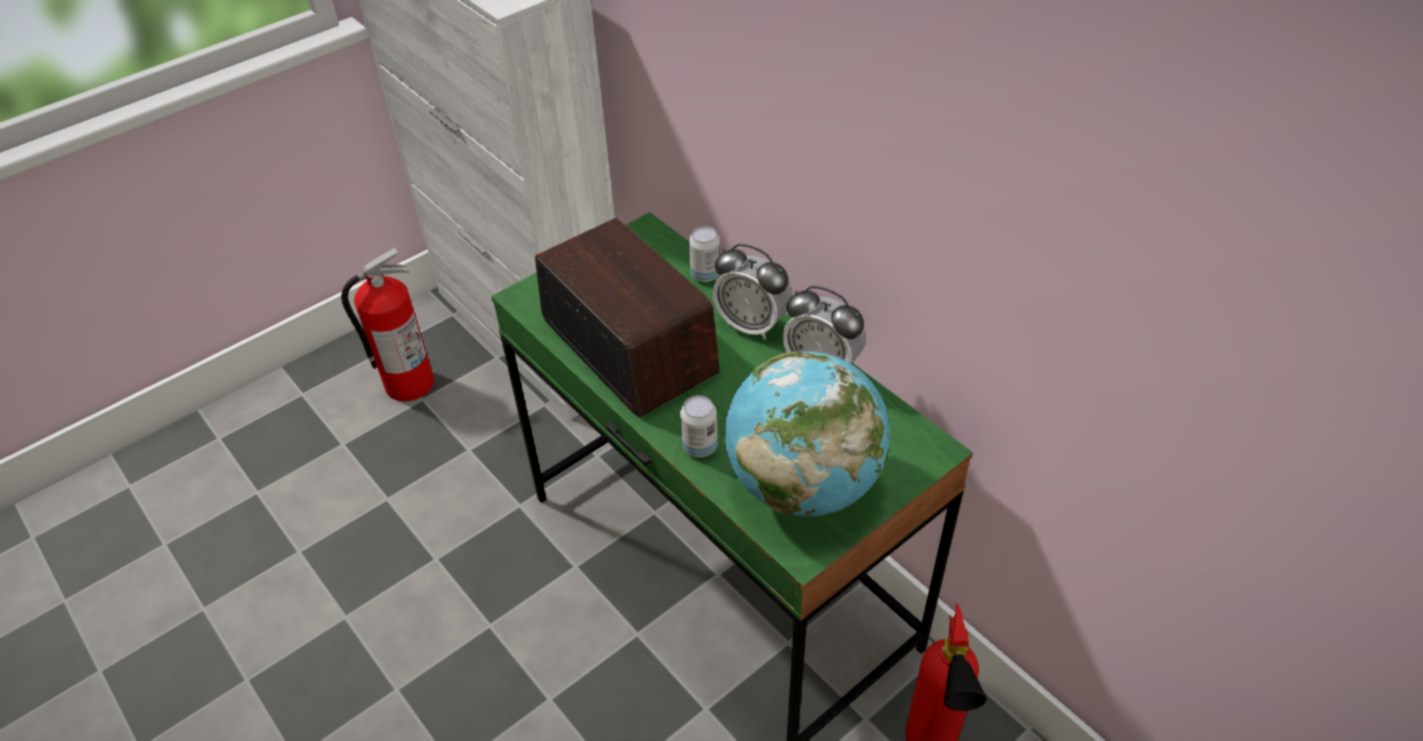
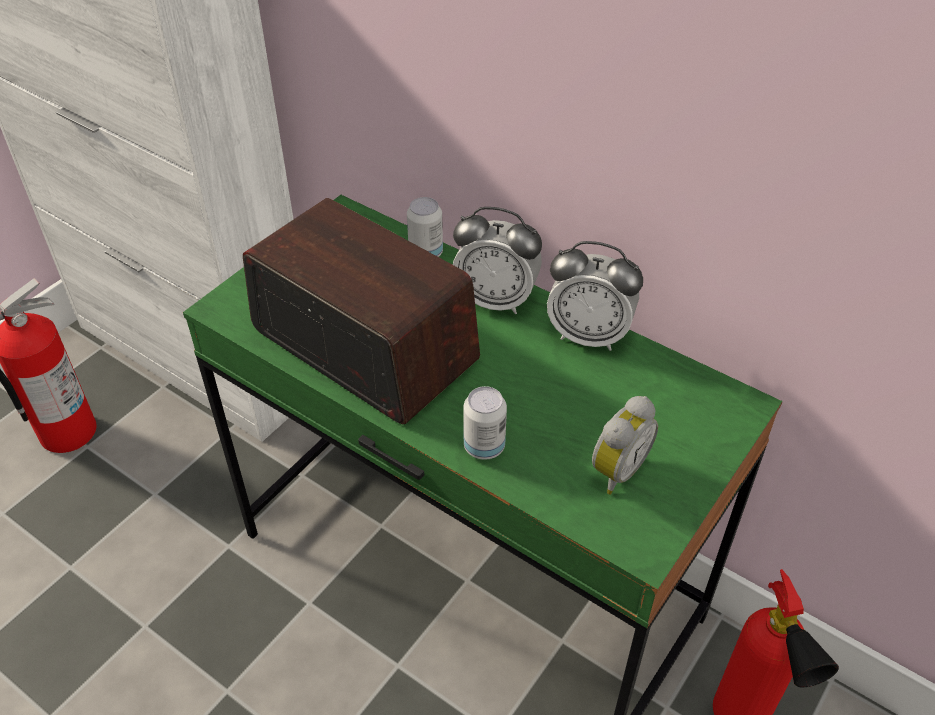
camera: 15 degrees left, 0 degrees up
(803, 484) = (616, 469): globe -> alarm clock

